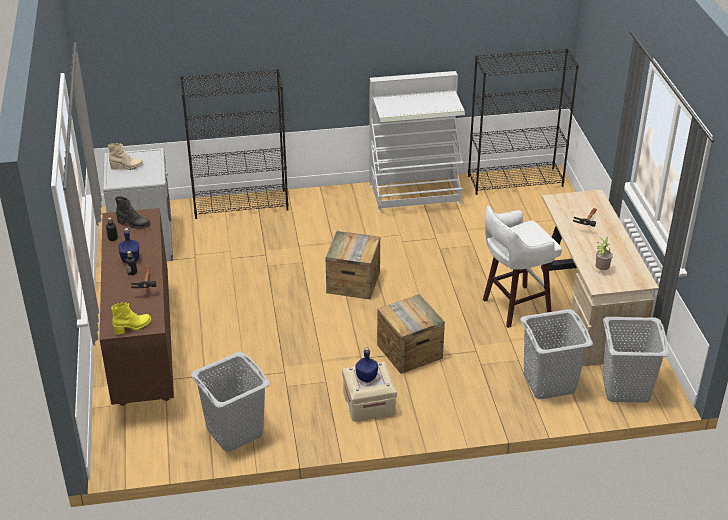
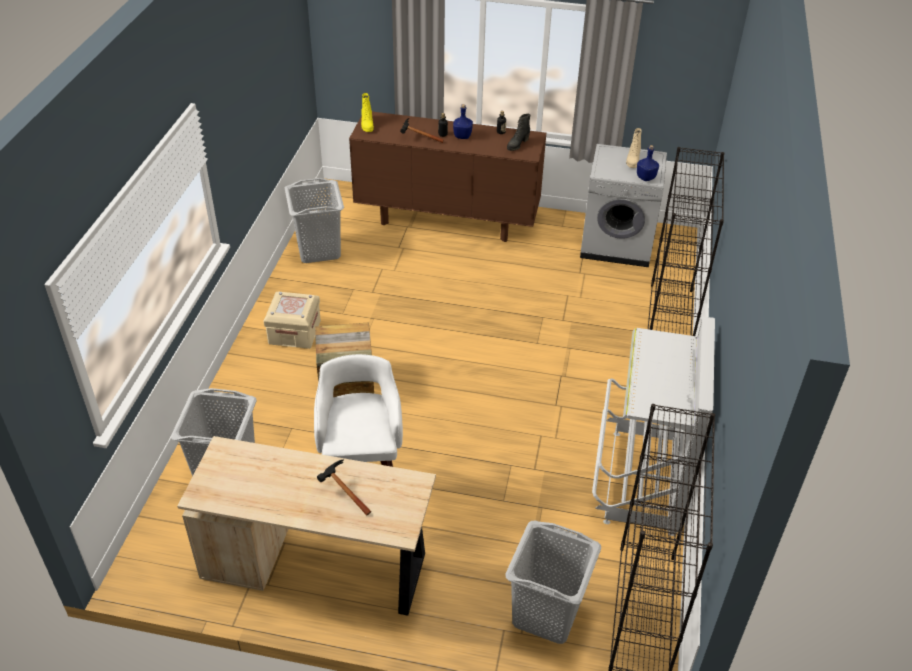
camera: 110 degrees right, 5 degrees up
(353, 282) = (482, 372): crate -> none
(367, 377) = (291, 303): blue bottle -> blue bottle (646, 178)
(601, 270) = (247, 464): potted plant -> none
(626, 388) = (169, 537): grey laundry basket -> grey laundry basket (545, 614)

